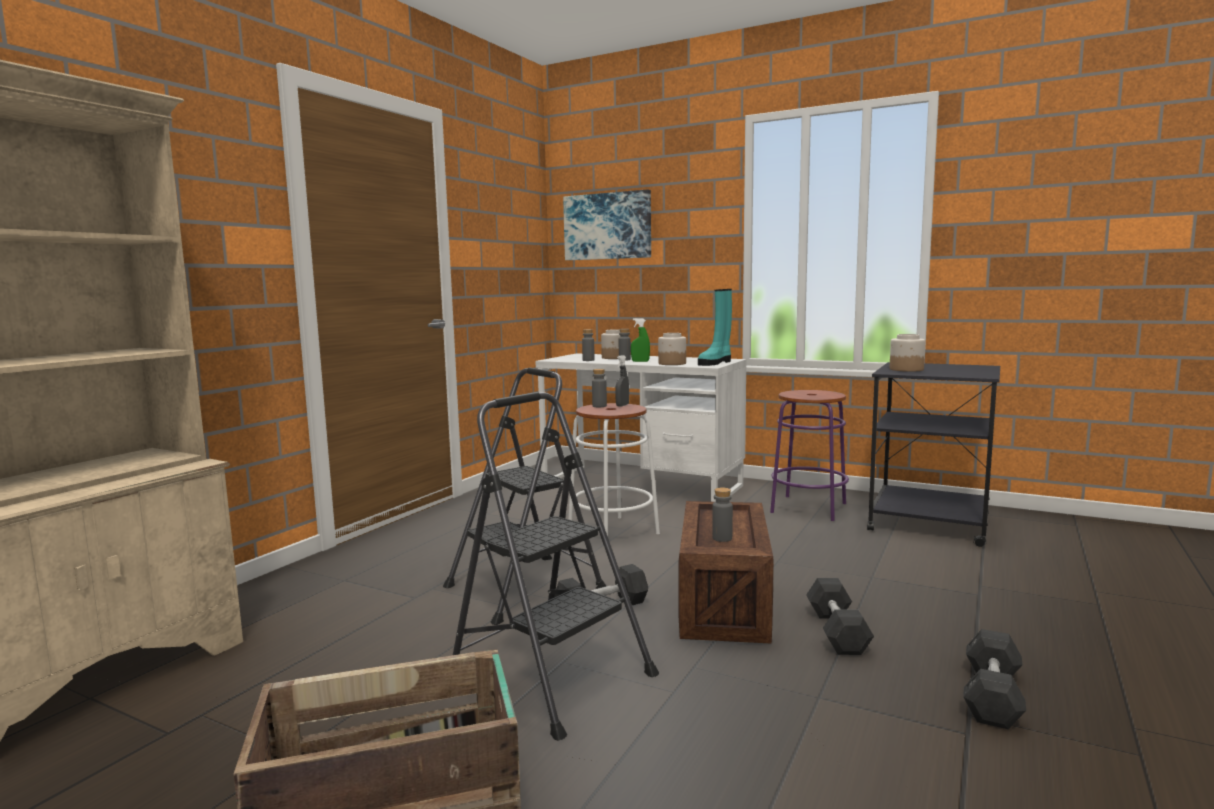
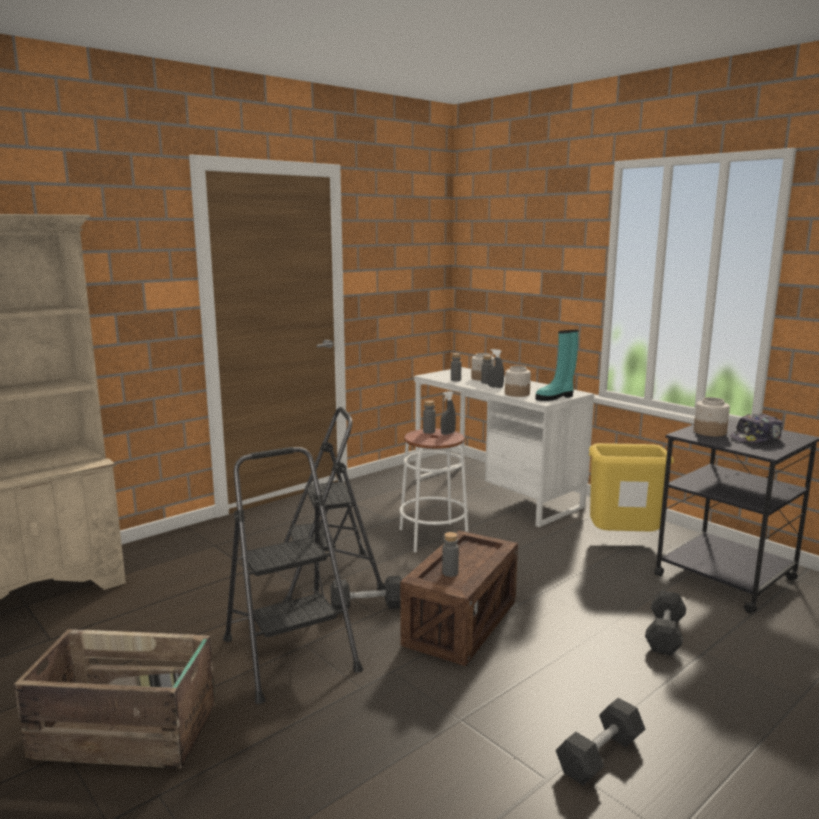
camera: 20 degrees right, 5 degrees up
(608, 226) = (497, 255): picture -> none
(640, 361) = (495, 387): green spray bottle -> grey spray bottle
(808, 508) = (623, 541): purple stool -> yellow trash can
(837, 631) = (529, 668): grey dumbbell -> grey dumbbell (664, 634)
(952, 369) = (756, 438): none -> cap

